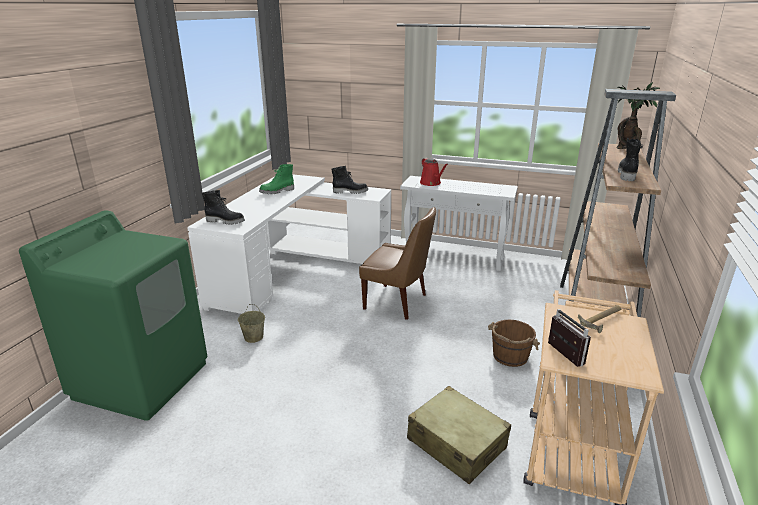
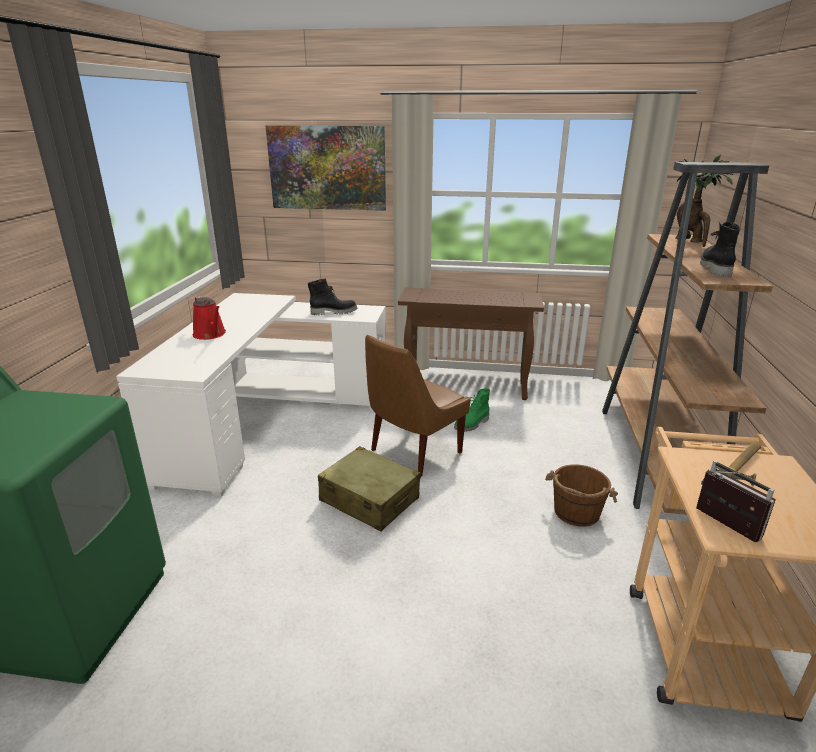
camera: 10 degrees left, 0 degrees up
(226, 221) = (173, 363): black boot -> none
(253, 337) = (227, 523): beige bucket -> none
(277, 191) = (237, 317): green boot -> green boot (472, 425)
(356, 80) = (327, 168): none -> picture
(397, 302) = (413, 452): brown chair -> brown chair turned 120 degrees clockwise
(431, 183) = (435, 295): red watering can -> red watering can (210, 334)
(455, 258) = (467, 387): white console table -> brown console table
(456, 444) = (551, 652): beige suitcase -> beige suitcase (369, 500)

